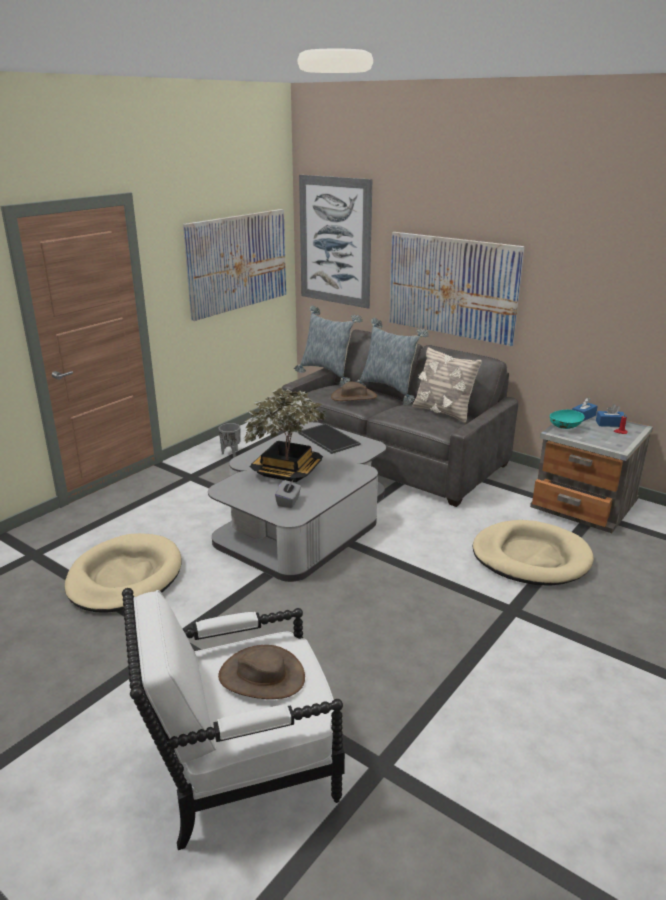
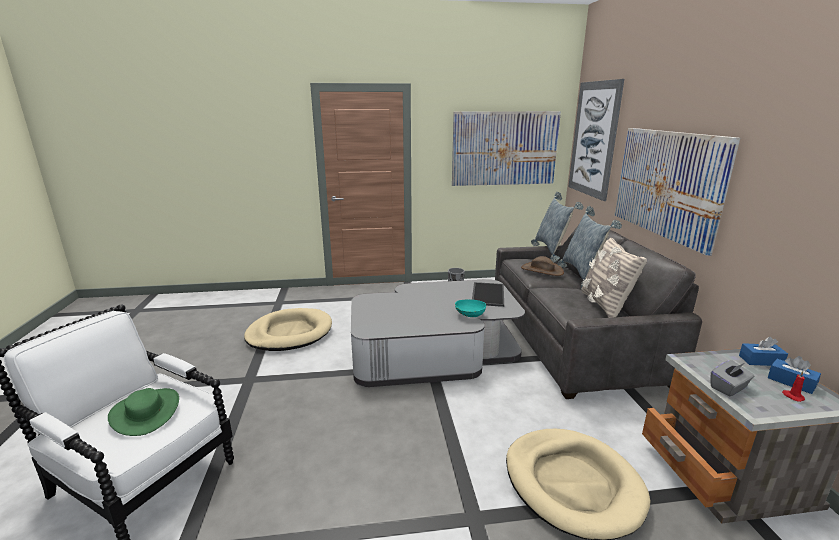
camera: 45 degrees right, 5 degrees down
(262, 676) = (146, 412): brown hat -> green hat
(287, 471) = (420, 303): potted plant -> none
(288, 501) = (384, 321): grey tissue box -> grey tissue box (728, 388)
(565, 427) = (711, 361): turquoise bowl -> turquoise bowl (469, 315)

